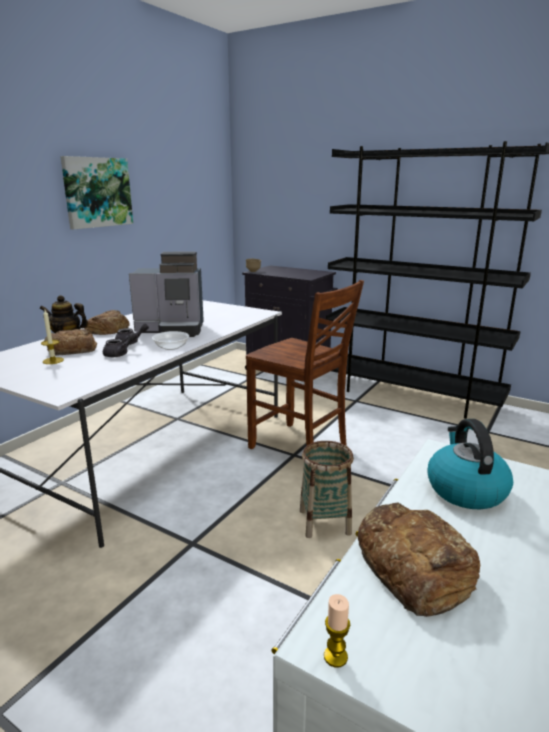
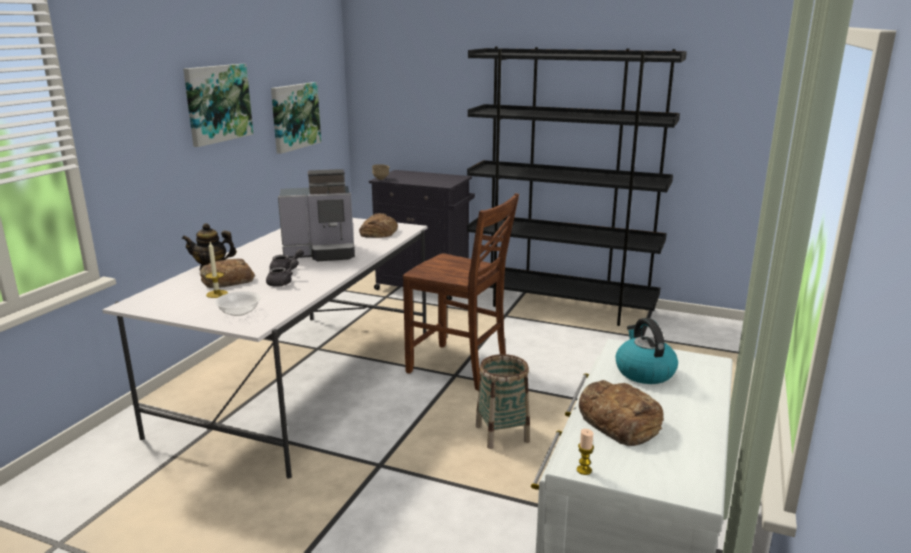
camera: 10 degrees left, 0 degrees up
(107, 329) = (249, 255): bread -> bread (378, 232)
(171, 347) = (332, 272): bowl -> bowl (239, 312)
(178, 212) = (294, 116): none -> picture

